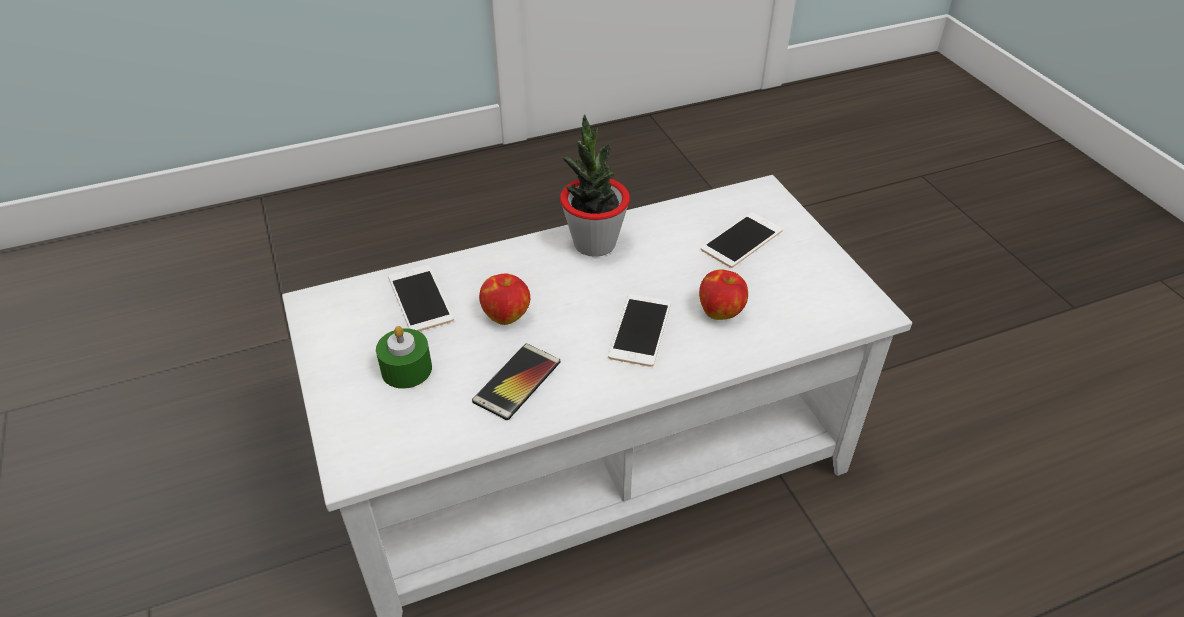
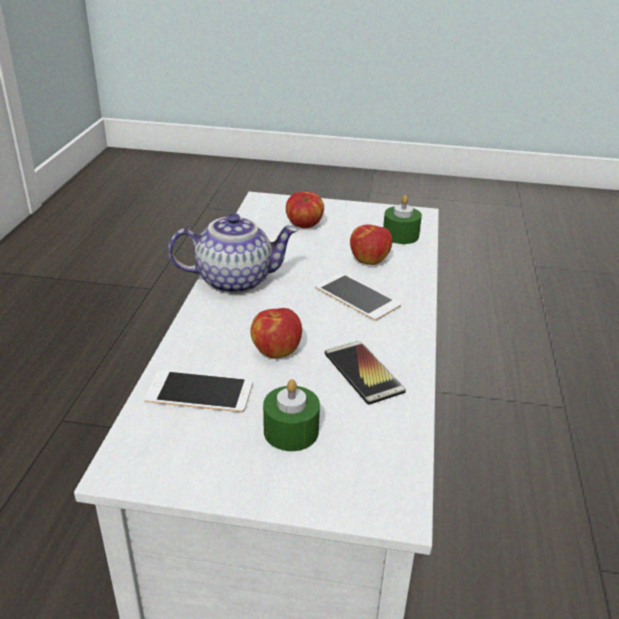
camera: 60 degrees left, 10 degrees down
(594, 243) = (235, 280): potted plant -> teapot
(741, 240) = (304, 226): phone -> apple
(803, 314) = (400, 235): none -> green candle

